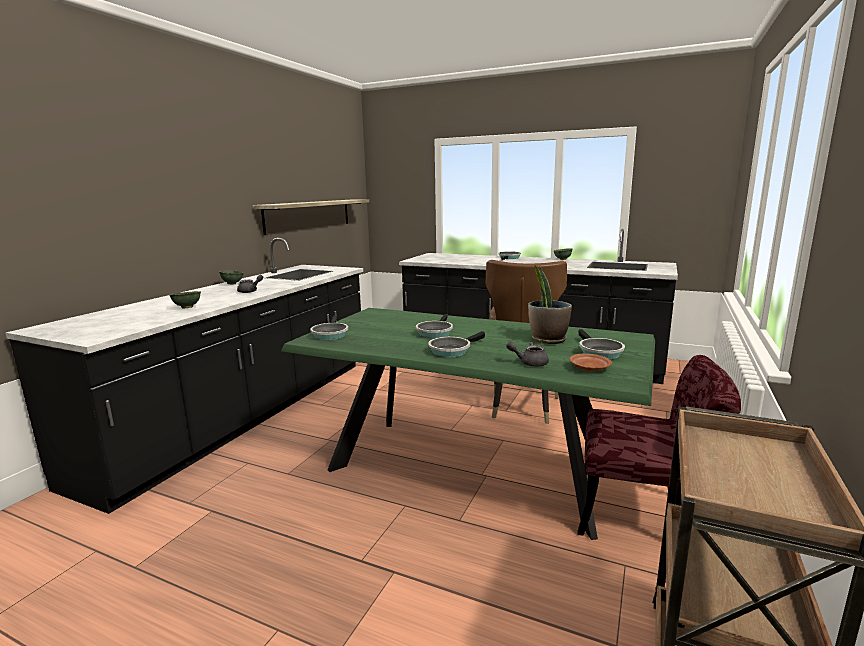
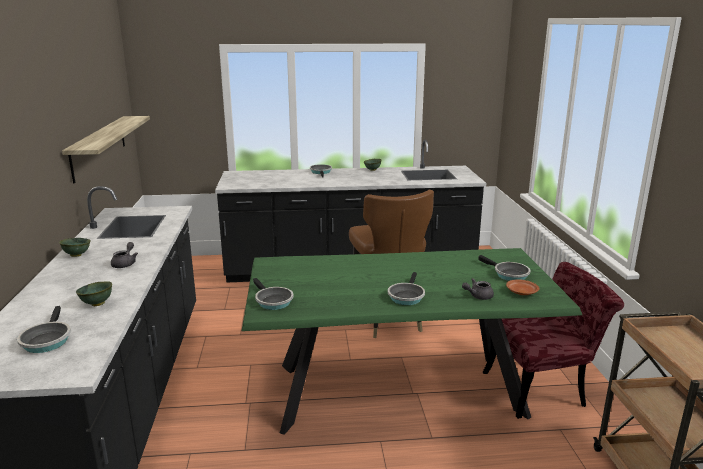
camera: 30 degrees left, 5 degrees up
(435, 332) = (364, 278): frying pan -> frying pan (46, 340)
(548, 340) = (460, 268): potted plant -> none

